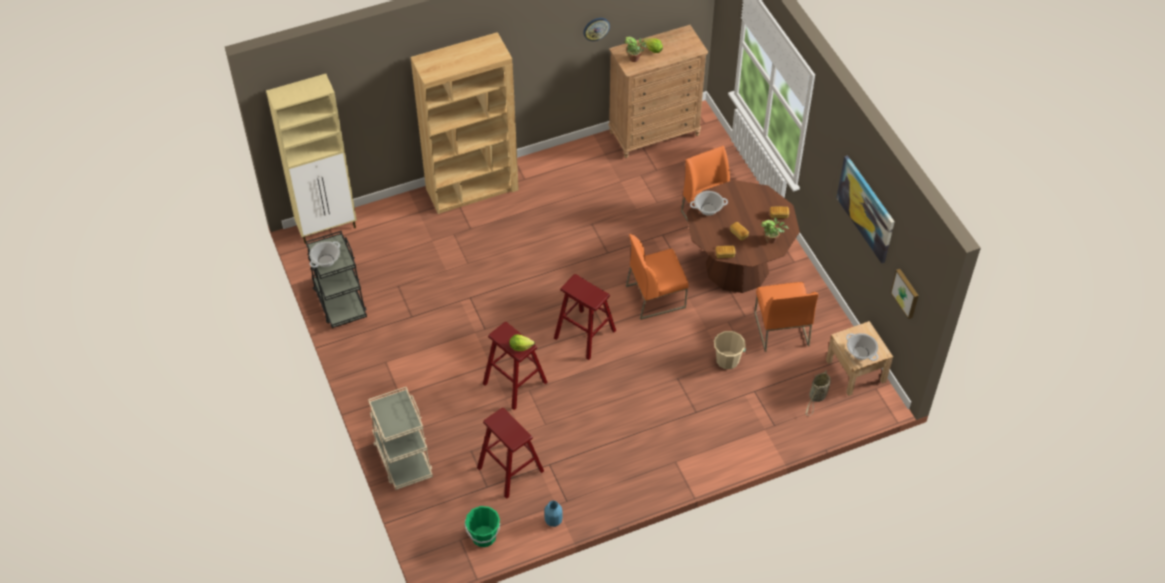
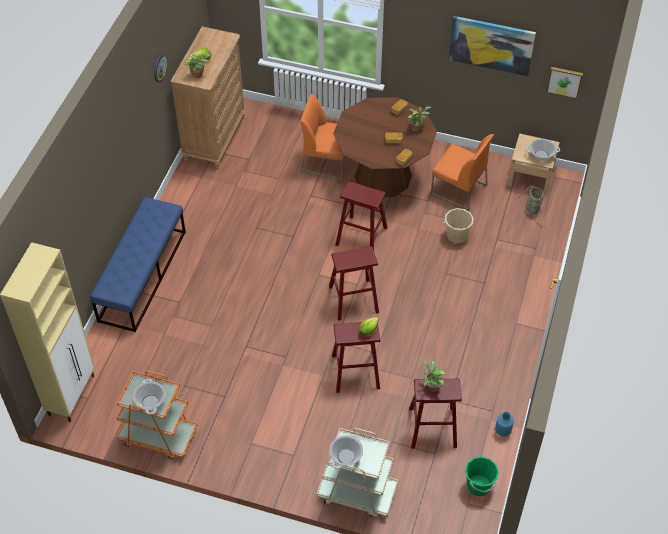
camera: 50 degrees left, 0 degrees up
(340, 302) = (158, 436): black cart -> orange cart
(472, 189) = (142, 275): brown bookcase -> blue bench
(506, 422) = (431, 386): none -> potted plant
(656, 296) = (361, 236): orange chair -> red stool
(708, 209) = (354, 141): cooking pot -> cooking pot (346, 456)

